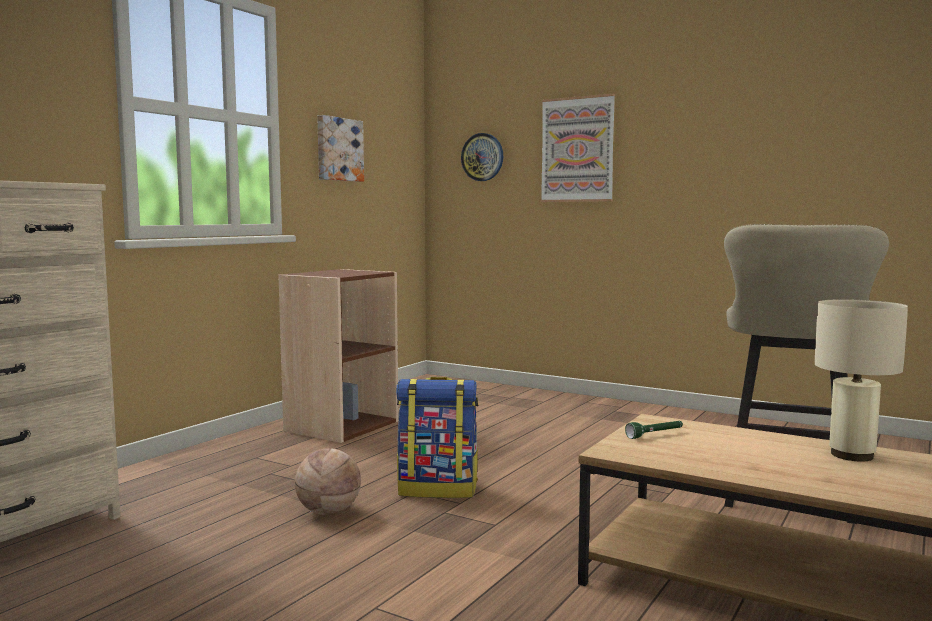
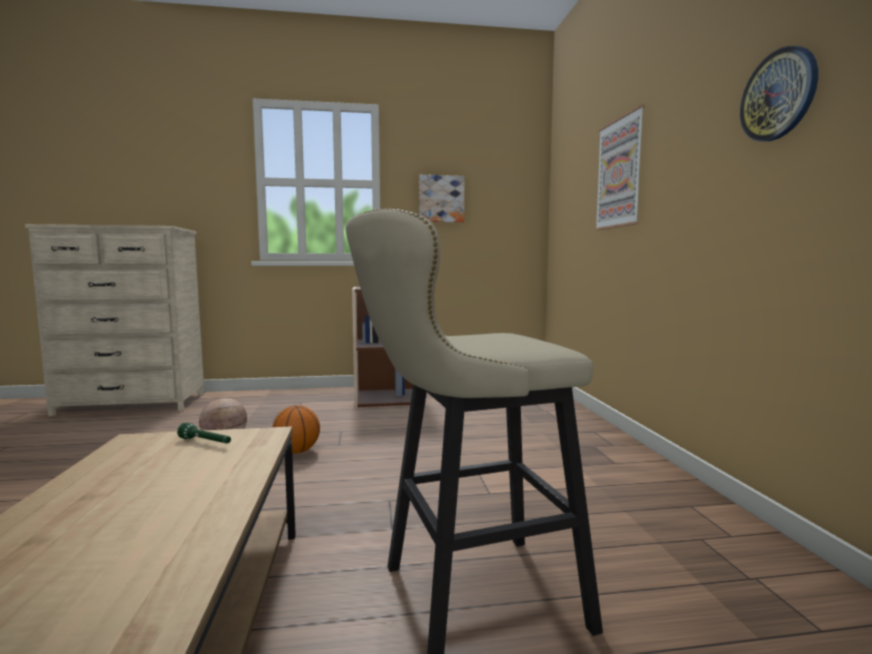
camera: 50 degrees right, 0 degrees up
(438, 489) = (297, 451): backpack -> basketball
(482, 157) = (571, 193): wall clock -> wall clock (778, 95)
(850, 455) = (167, 539): beige table lamp -> none

